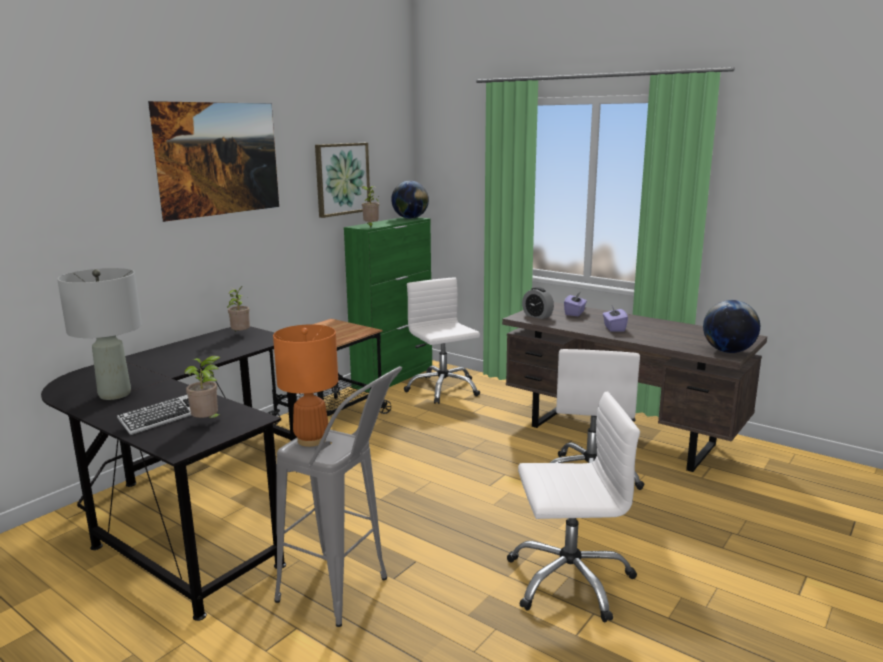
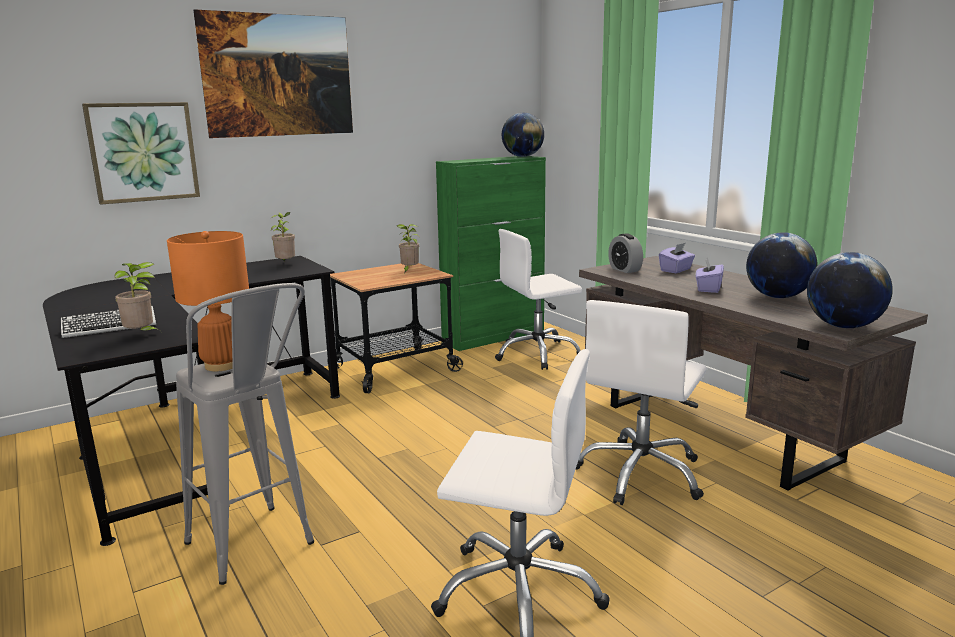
camera: 20 degrees right, 0 degrees up
(114, 394) = (103, 303): grey table lamp -> none
(342, 179) = (436, 107): picture -> picture (143, 152)
(371, 226) = (463, 161): potted plant -> potted plant (409, 271)
(442, 389) = (537, 354): white office chair -> white office chair turned 105 degrees counterclockwise
(666, 331) = (777, 297): none -> globe

